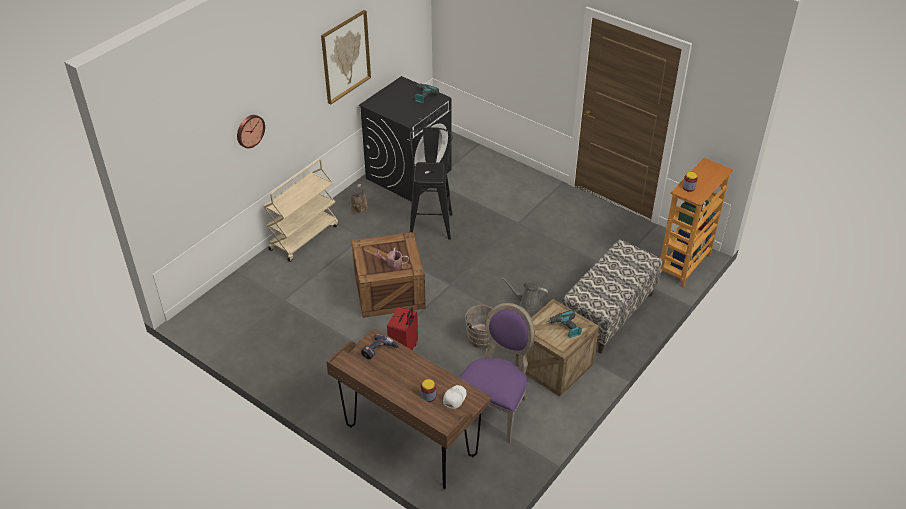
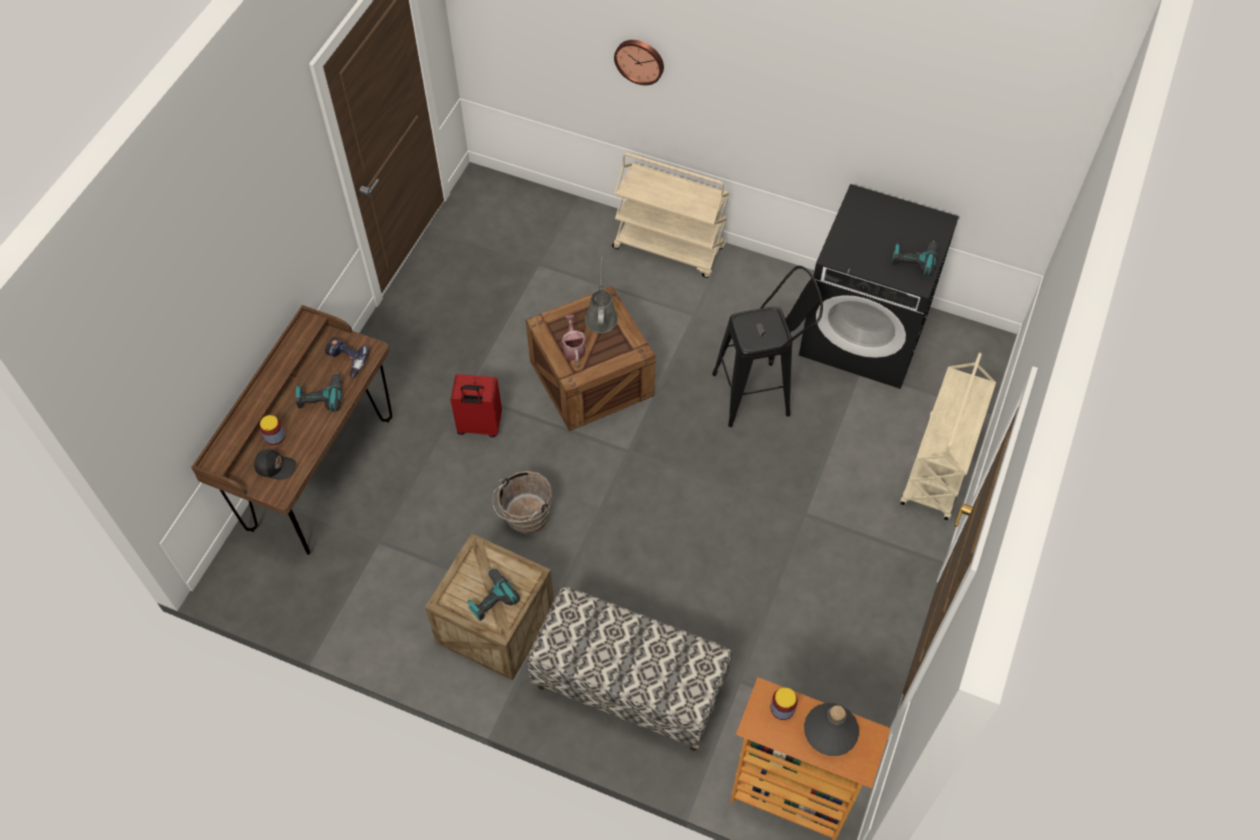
camera: 75 degrees right, 15 degrees up
(345, 56) = (851, 103): picture -> none
(359, 208) = (756, 294): brown watering can -> none
(403, 368) = (321, 396): none -> power drill
(454, 398) = (275, 466): white cap -> black cap
(495, 408) = (398, 562): purple chair -> none
(506, 169) = (938, 468): none -> beige cart
(528, 303) = (620, 563): grey watering can -> grey watering can (601, 316)
(703, 175) = (830, 731): none -> grey bottle

